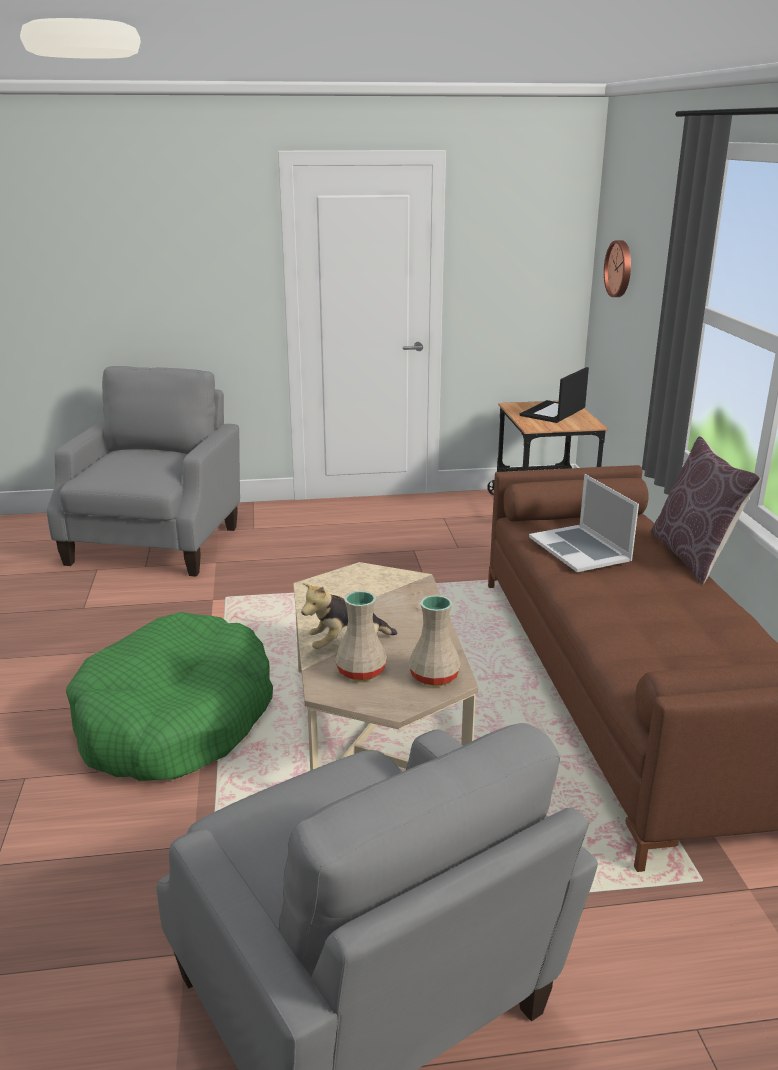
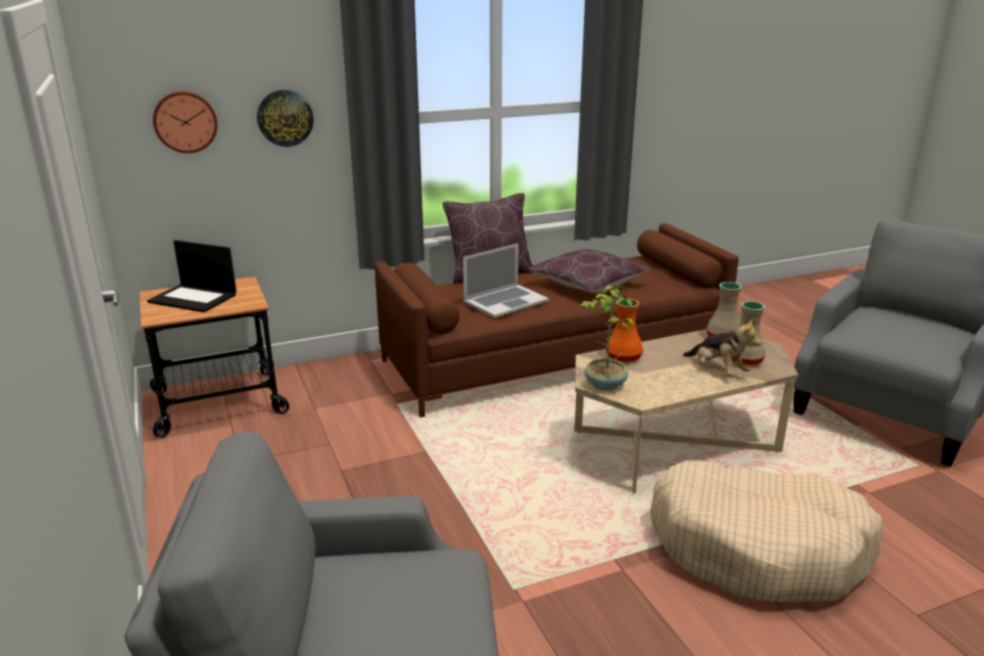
camera: 105 degrees left, 0 degrees up
(175, 719) = (758, 548): green dog bed -> beige dog bed
(353, 575) = (604, 385): none -> potted plant
(411, 596) = (622, 357): none -> orange vase
(649, 613) = (588, 284): none -> brown pillow
(656, 285) = (285, 118): none -> wall clock

